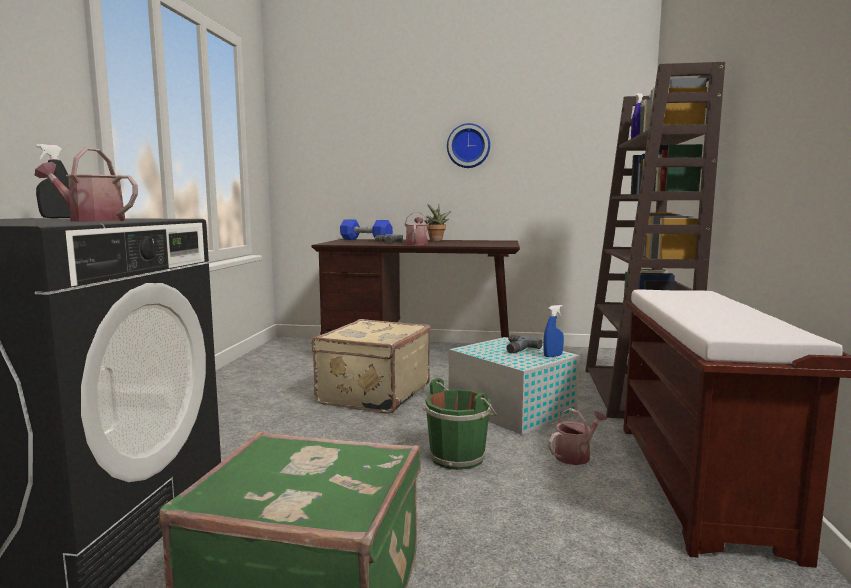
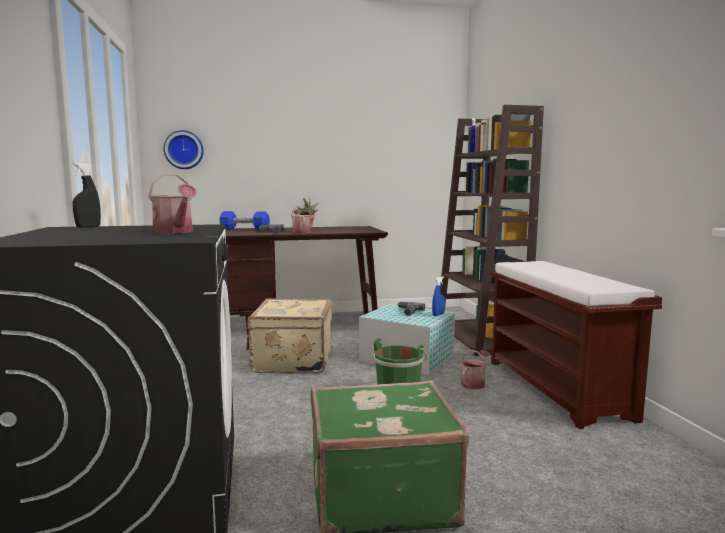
camera: 20 degrees left, 0 degrees up
(91, 220) = (175, 232): watering can -> watering can turned 120 degrees counterclockwise
(468, 146) = (327, 148): wall clock -> wall clock (184, 150)

